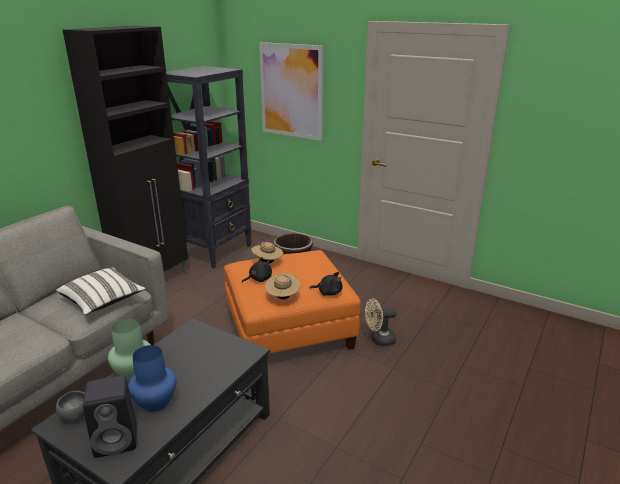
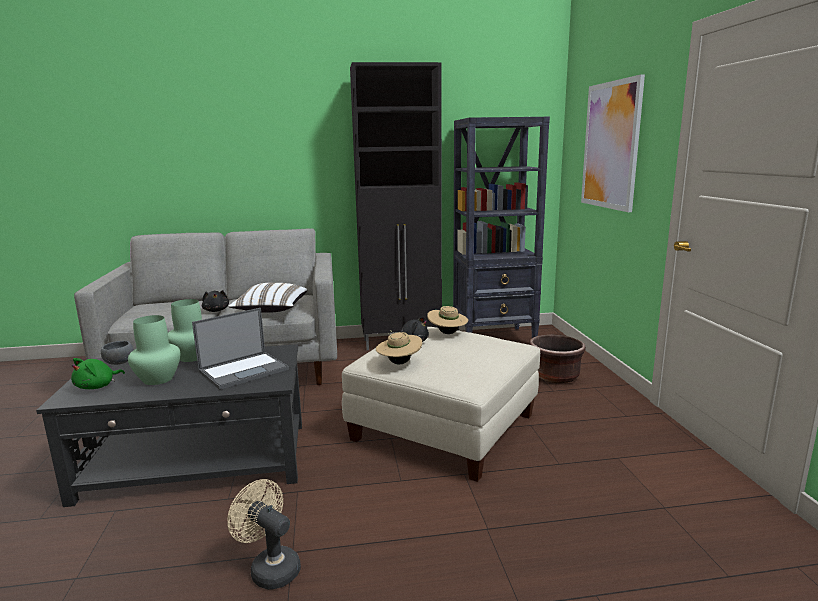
camera: 50 degrees right, 10 degrees down
(118, 440) = (97, 386): black speaker -> green plush toy
(156, 402) = (157, 379): blue vase -> green vase
(205, 356) = (244, 370): none -> laptop
(288, 328) = (444, 427): orange ottoman -> beige ottoman
(328, 292) = (454, 379): black plush toy -> black plush toy (216, 310)
(379, 340) = (524, 491): beige fan -> beige fan (270, 568)

